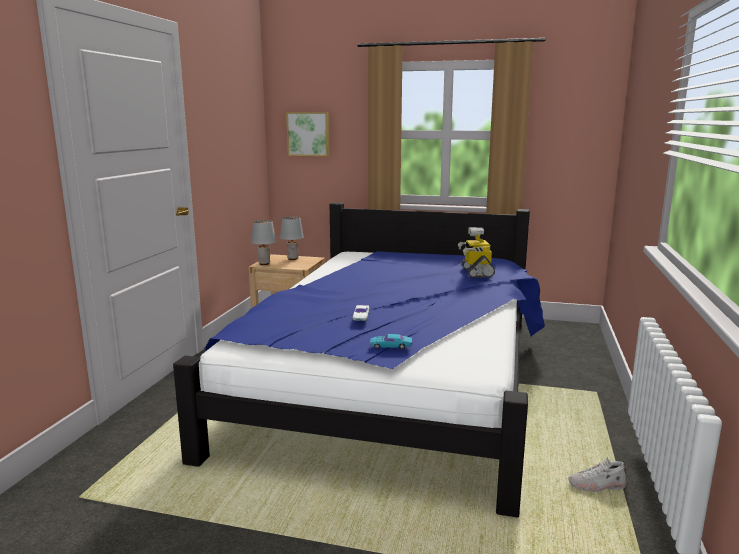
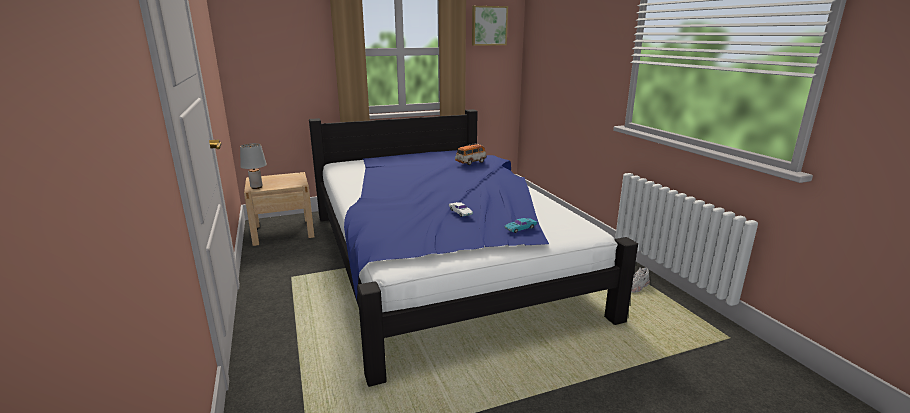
camera: 35 degrees left, 5 degrees up
(293, 258) = (277, 178): grey table lamp -> none
(308, 134) = (267, 53): picture -> picture (489, 26)
(476, 272) = (470, 162): toy robot -> toy car

